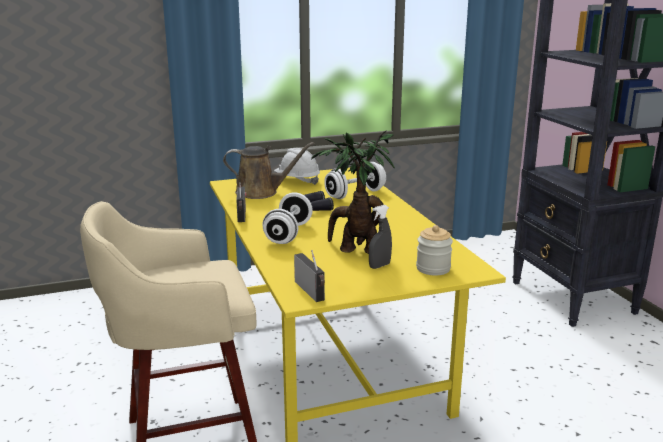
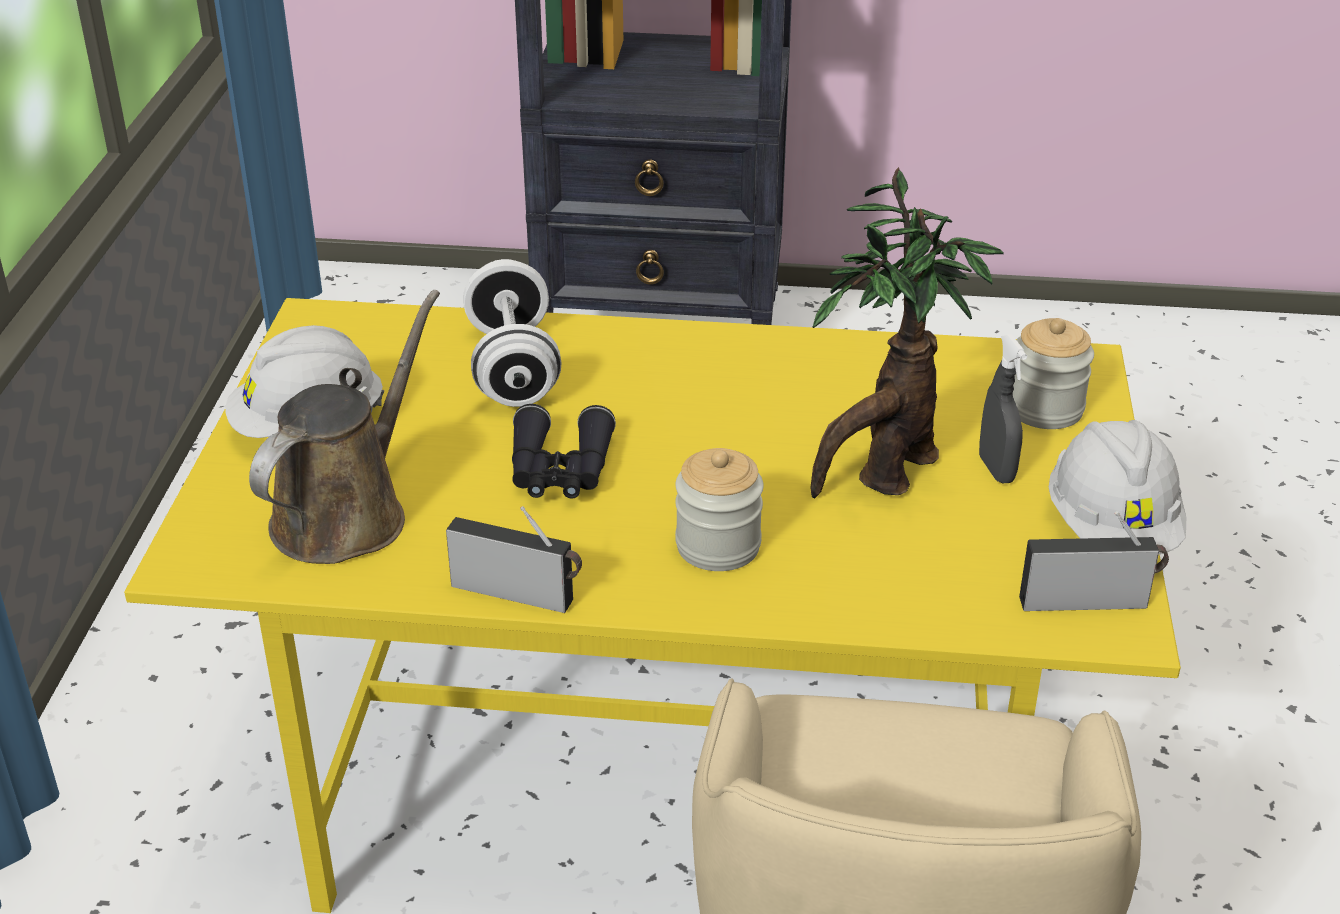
camera: 65 degrees left, 15 degrees up
(288, 234) = (718, 546): white dumbbell -> jar
(363, 290) = (1112, 528): none -> white hard hat

